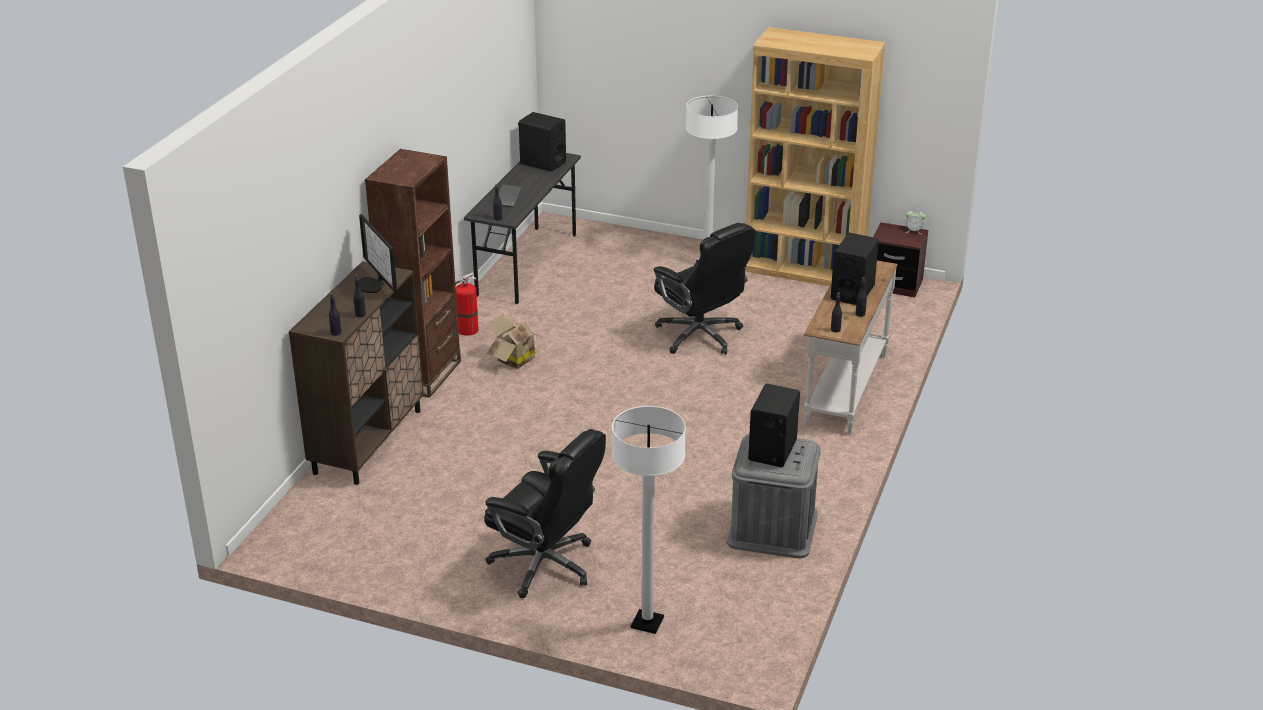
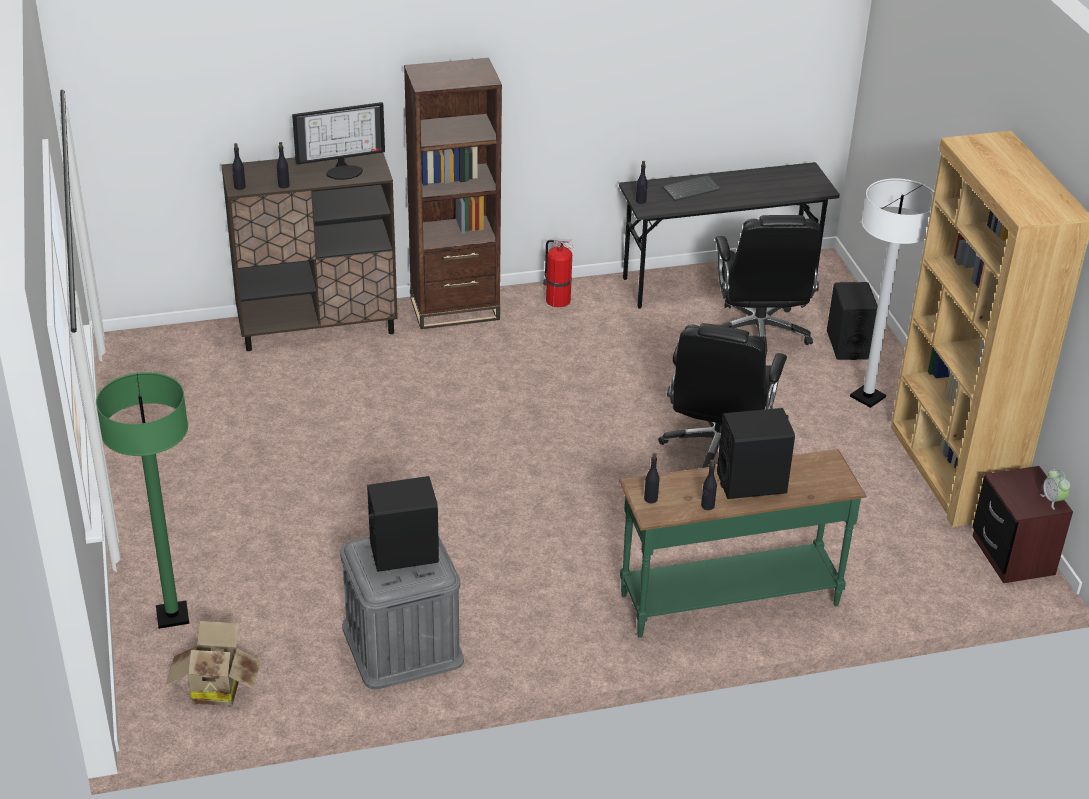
camera: 55 degrees right, 5 degrees up
(373, 284) = (344, 170): monitor -> monitor turned 135 degrees counterclockwise
(513, 359) = (536, 348): cardboard box -> cardboard box (216, 688)
(542, 163) = (790, 180): black speaker -> black speaker (848, 345)
(545, 565) = (214, 512): black office chair -> black office chair (759, 334)
(647, 623) = (172, 616): white floor lamp -> green floor lamp
(844, 389) = (729, 598): white console table -> green console table

